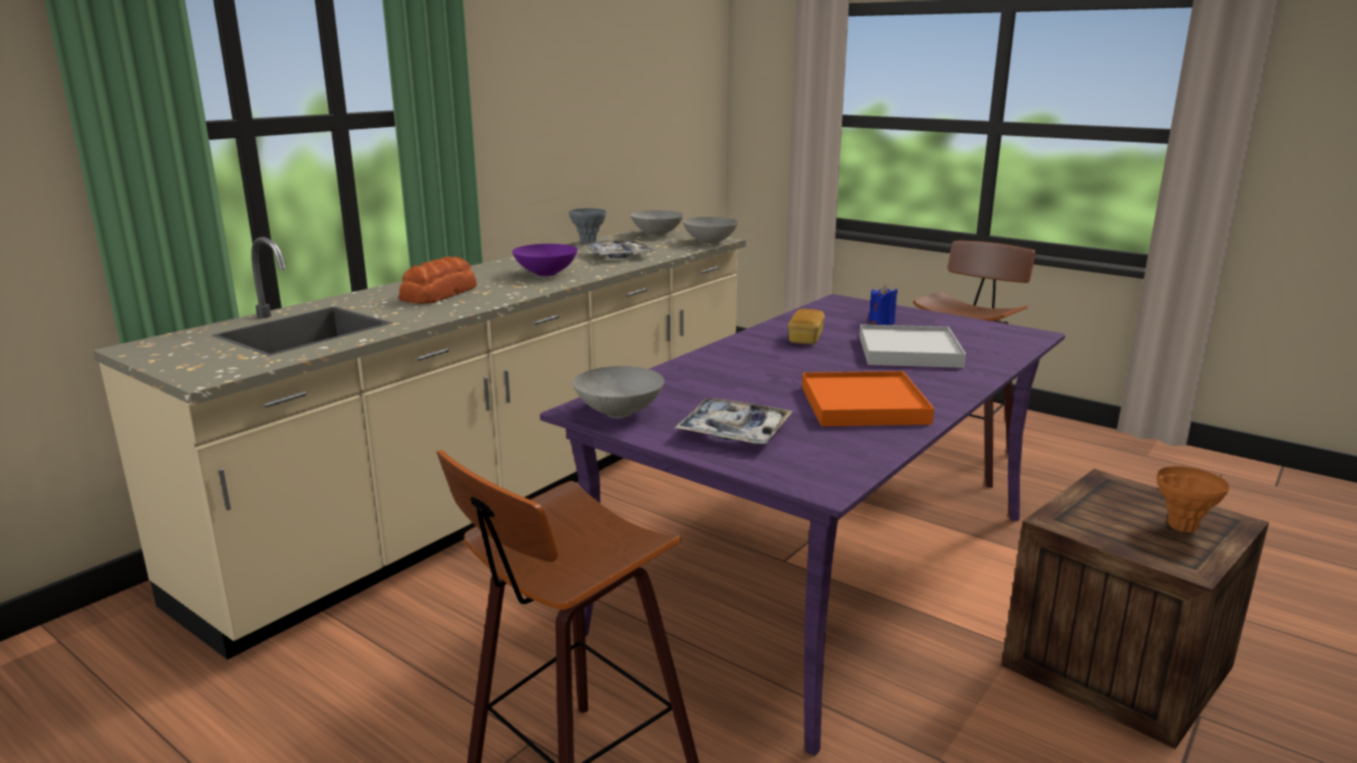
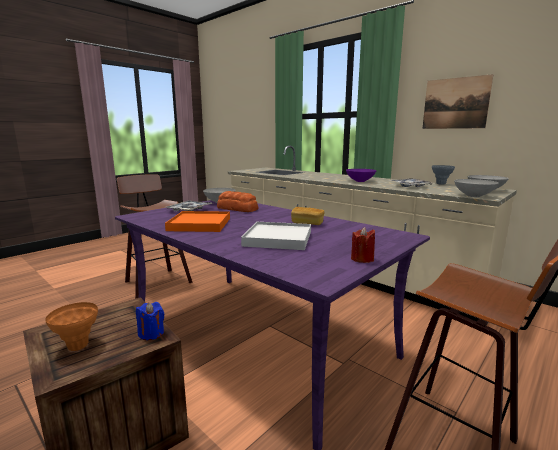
camera: 95 degrees right, 5 degrees down
(440, 294) = (322, 176): bread -> bread (237, 209)
(539, 97) = (455, 103): none -> picture
(881, 322) = (349, 240): blue candle -> blue candle (151, 333)
(953, 320) = (362, 259): none -> red candle

